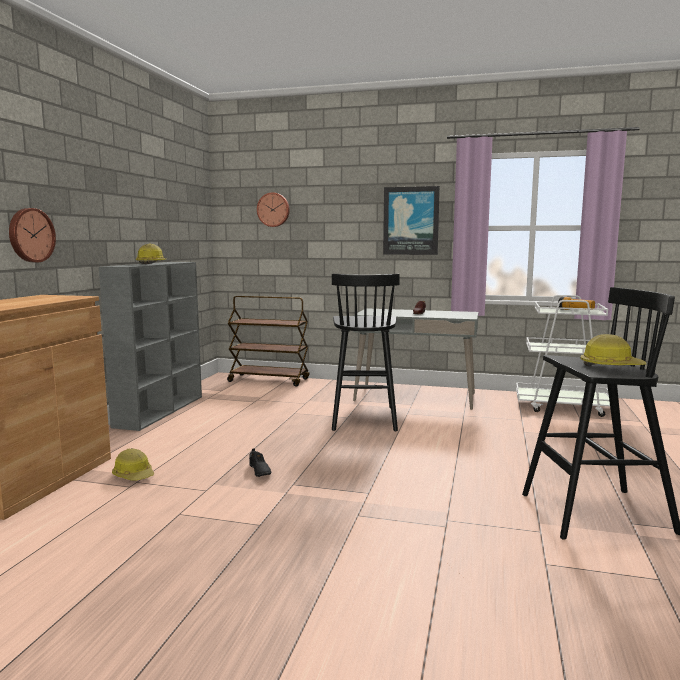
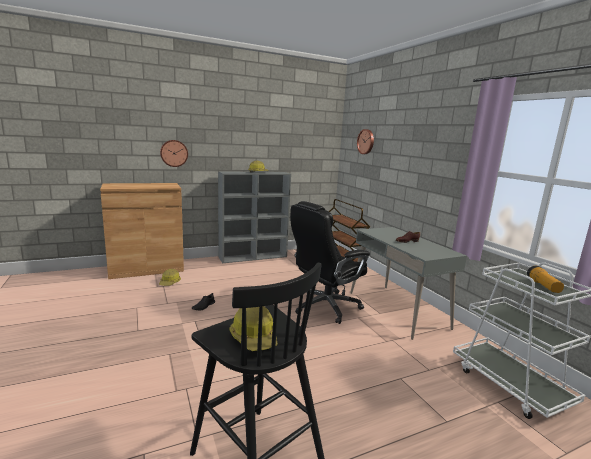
camera: 50 degrees right, 5 degrees up
(364, 418) = (324, 306): black stool -> black office chair
(411, 221) = (442, 159): picture -> none

